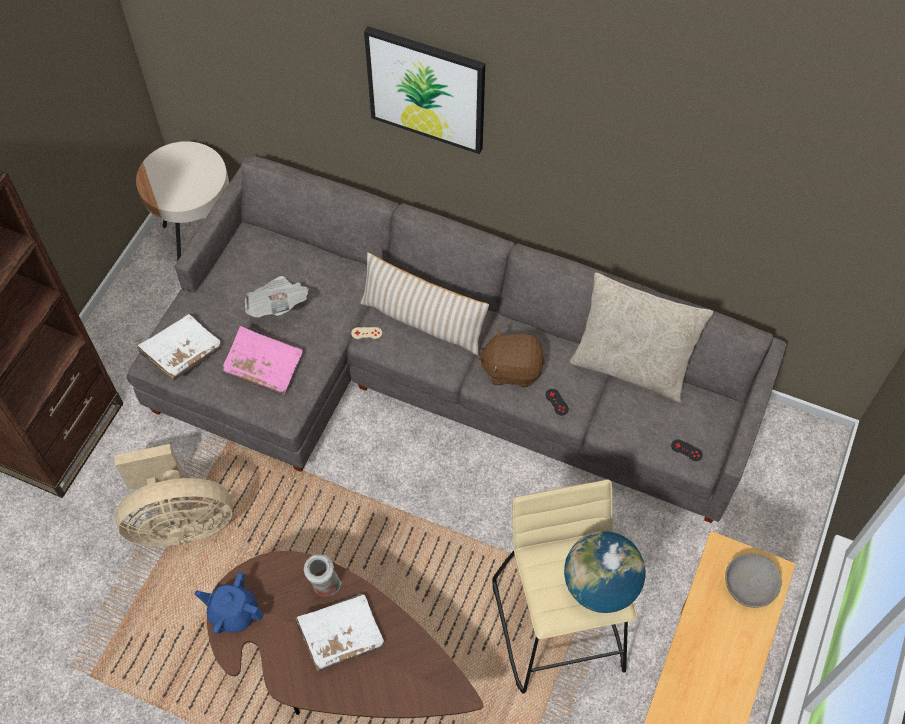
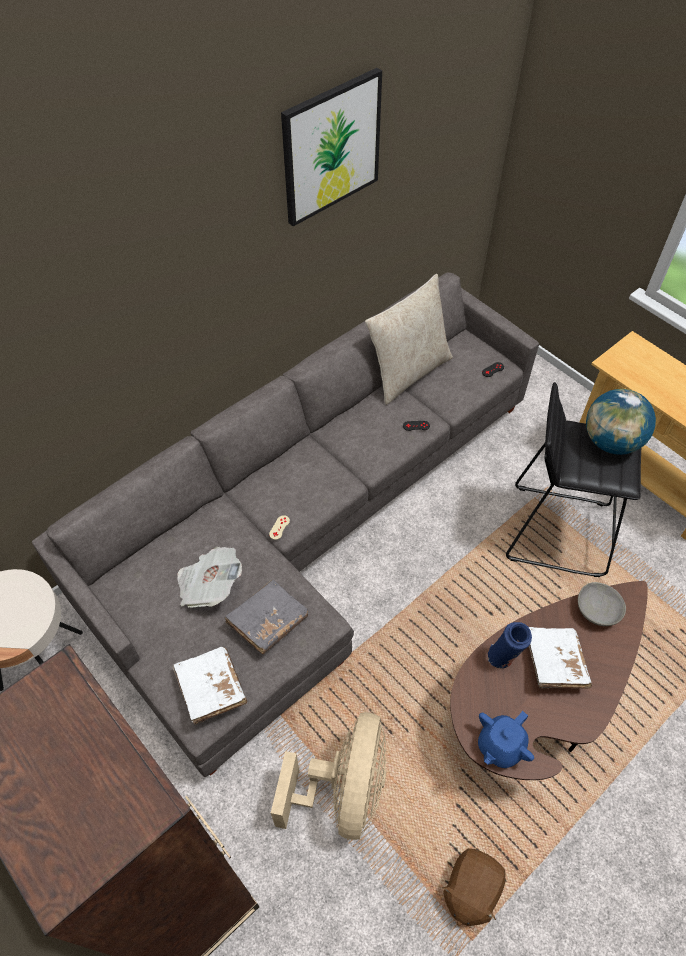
camera: 65 degrees left, 5 degrees down
(264, 367) = (268, 621): pink book -> grey book
(325, 587) = (503, 658): white vase -> blue vase
(423, 321) = (291, 483): beige pillow -> none
(427, 89) = (166, 304): picture -> picture (331, 147)
(512, 369) = (371, 442): brown plush toy -> brown plush toy (470, 890)
(559, 624) = (556, 530): beige stool -> black stool
(748, 586) = (641, 360): grey bowl -> grey bowl (596, 611)

